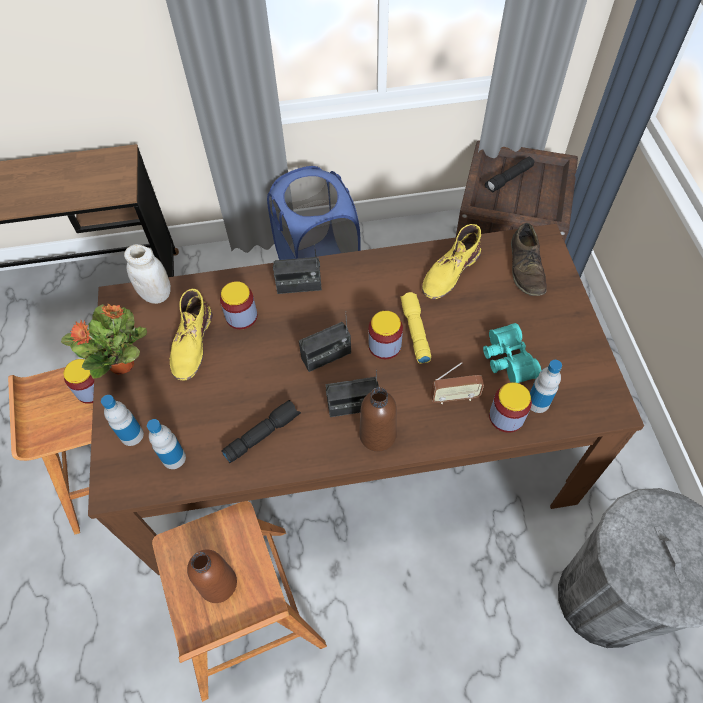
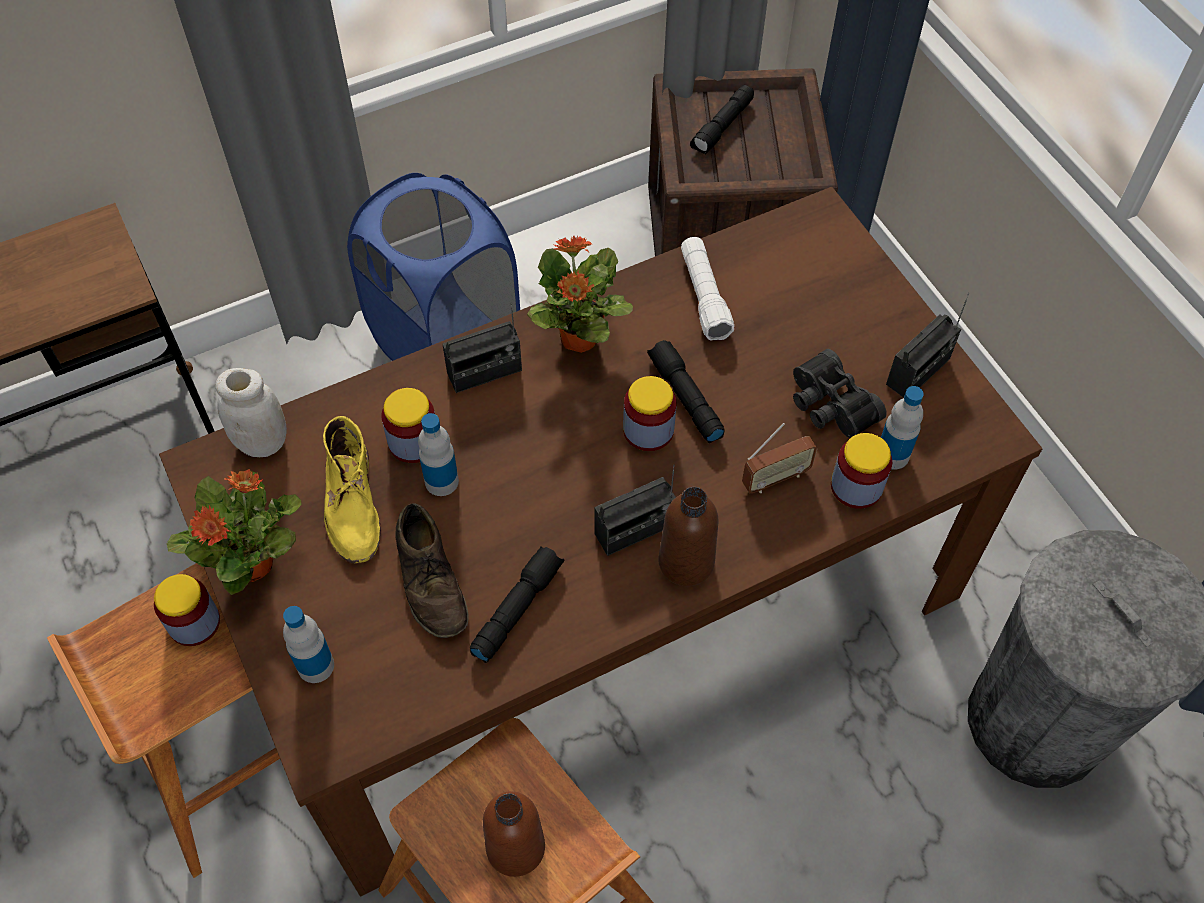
camera: 20 degrees left, 0 degrees up
(174, 458) = (396, 680): bottle -> bottle (441, 481)
(326, 356) = (567, 468): radio -> radio (918, 372)
(362, 280) = (578, 339): none -> potted plant
(414, 331) = (684, 397): yellow flashlight -> black flashlight
(450, 272) = (704, 296): yellow boot -> white flashlight
(506, 360) = (829, 406): turquoise binoculars -> black binoculars
(526, 267) = (812, 263): brown shoe -> brown shoe (431, 580)

